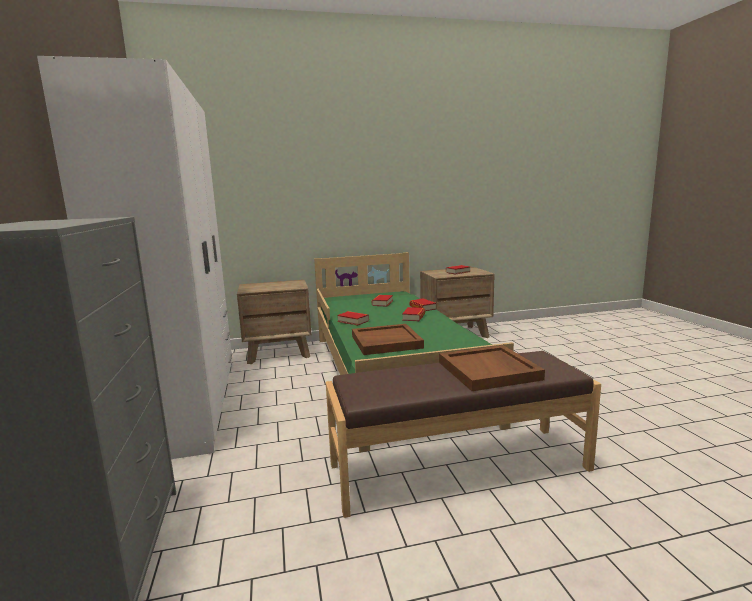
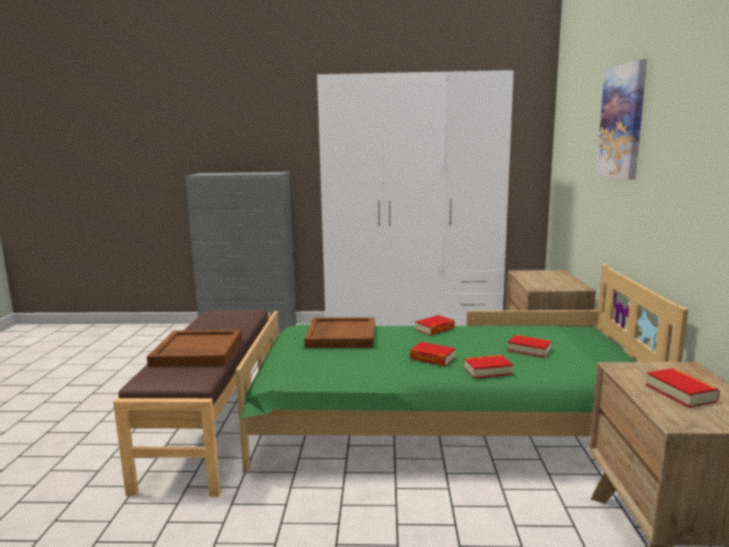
camera: 105 degrees right, 0 degrees up
(305, 166) = (622, 122): none -> picture

